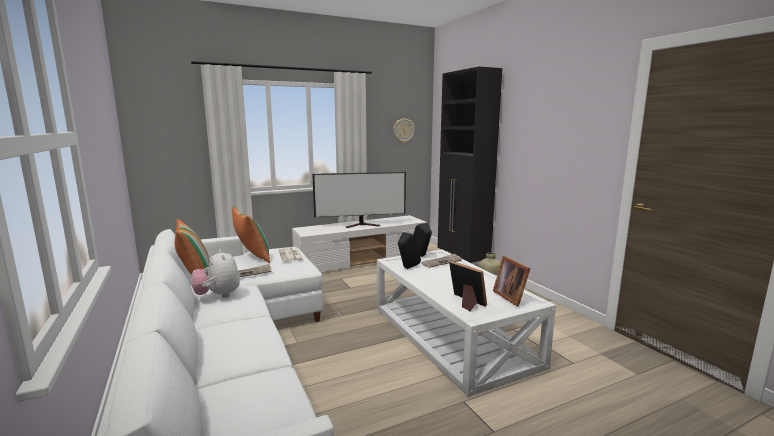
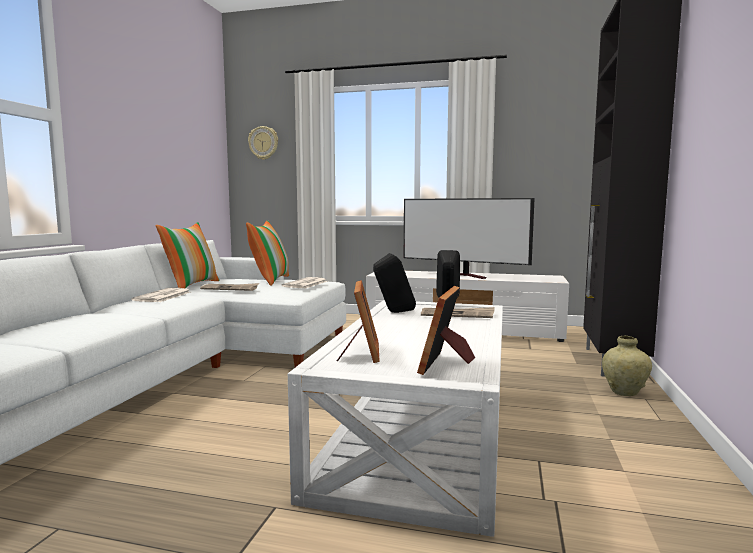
camera: 40 degrees right, 5 degrees down
(218, 296) = (163, 296): plush toy -> newspaper
(403, 130) = (565, 142): wall clock -> wall clock (263, 143)

